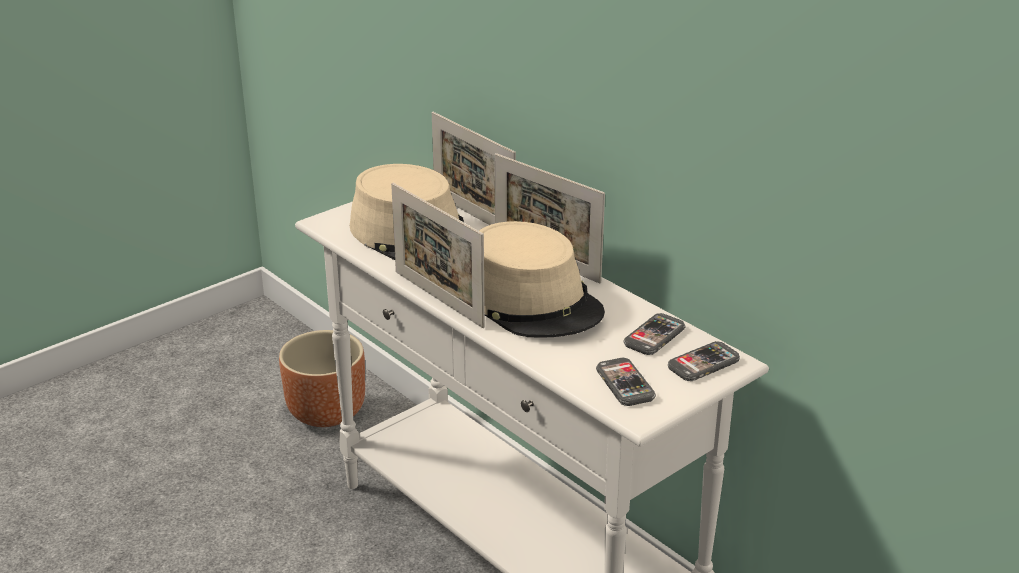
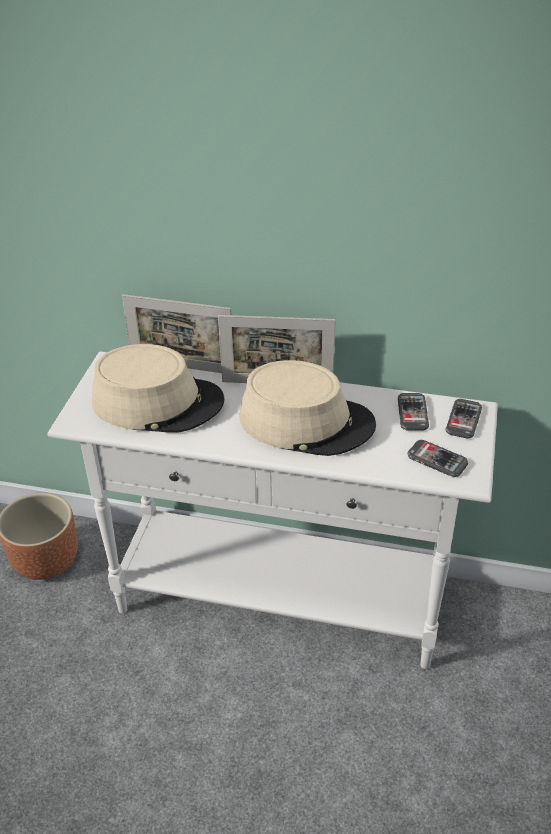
camera: 35 degrees left, 10 degrees up
(438, 299) = (240, 451): picture frame -> none

